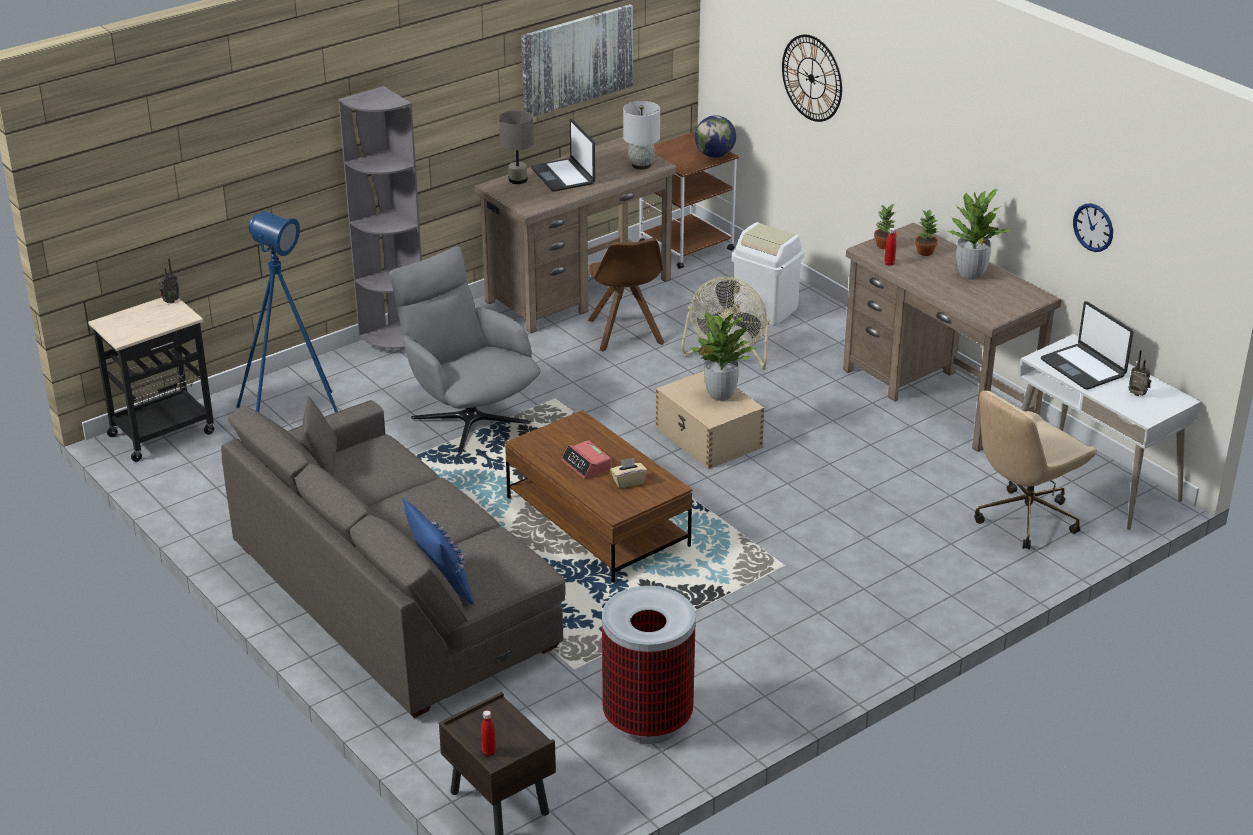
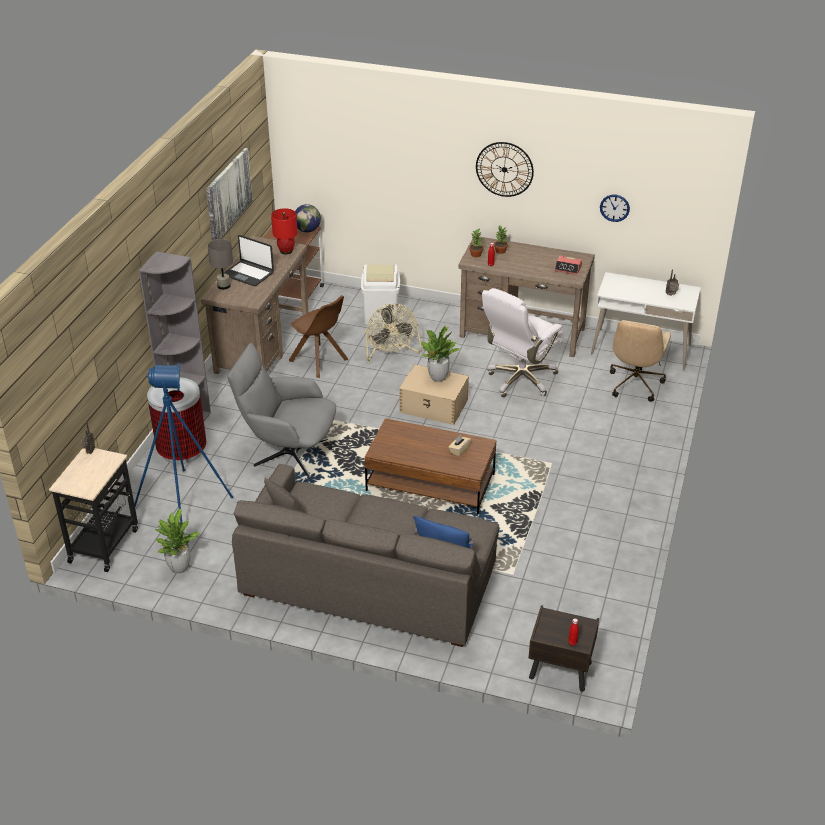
camera: 35 degrees left, 5 degrees up
(587, 465) = (426, 450): alarm clock -> alarm clock (568, 268)
(641, 165) = (286, 251): white table lamp -> red table lamp
(647, 719) = (579, 583): trash can -> trash can (182, 451)
(811, 78) = (377, 164): wall clock -> wall clock (504, 169)
(861, 451) = (519, 381): none -> white office chair
(971, 274) = (537, 256): potted plant -> potted plant (179, 567)
(1083, 367) = (631, 289): laptop -> none

